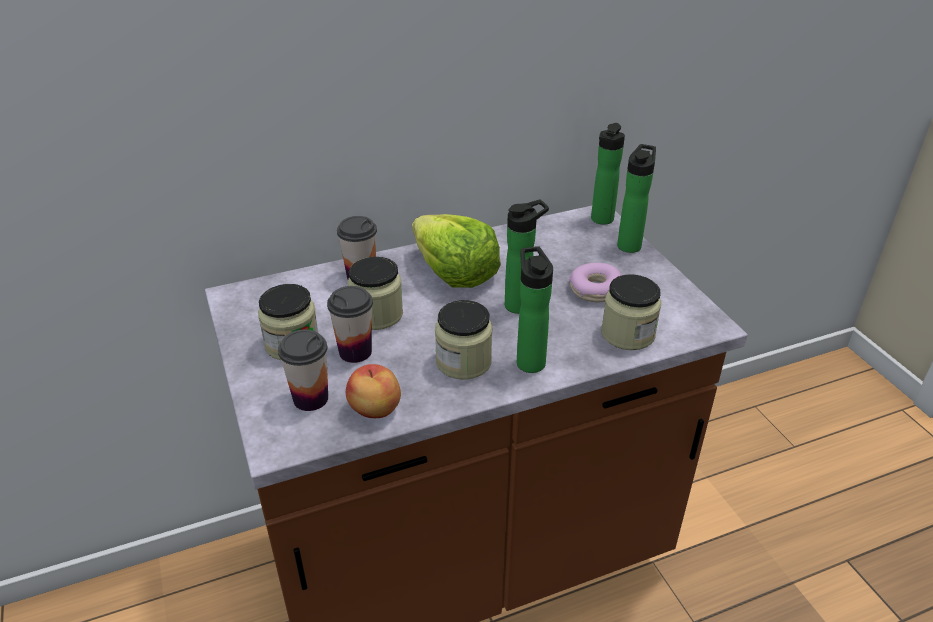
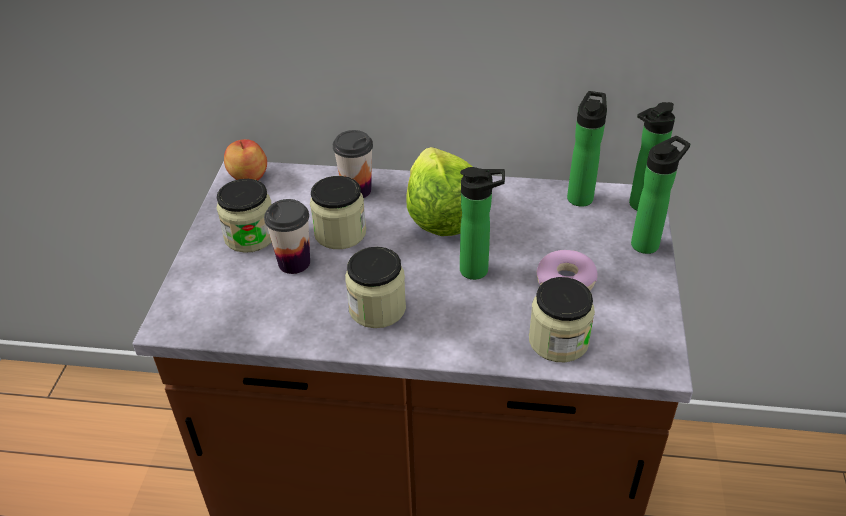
camera: 30 degrees right, 5 degrees up
(310, 398) = (226, 292): cup -> none
(375, 410) = (267, 324): apple -> apple (247, 177)
(529, 360) = (438, 330): bottle -> bottle (580, 196)

